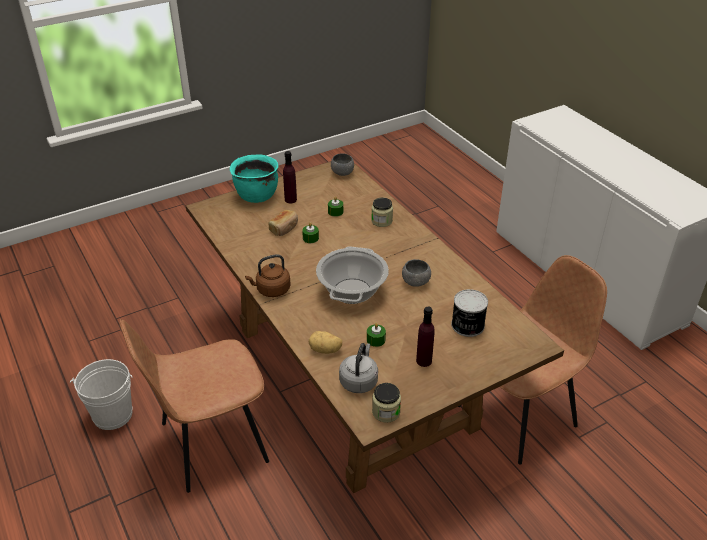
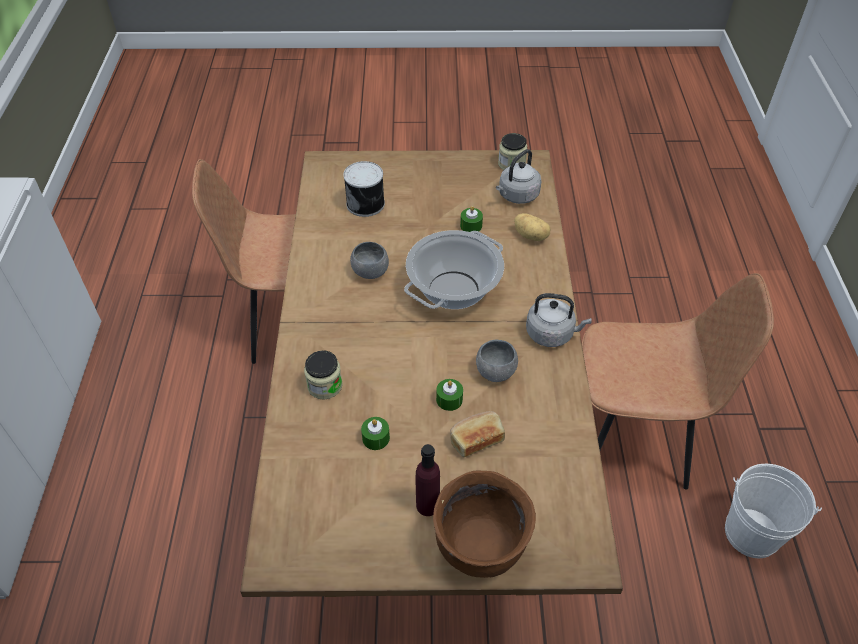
camera: 150 degrees left, 10 degrees up
(256, 195) = (481, 548): turquoise cooking pot -> brown cooking pot
(271, 290) = (552, 334): brown kettle -> grey kettle
(342, 173) = (290, 537): grey bowl -> grey bowl (495, 371)
(424, 361) = (441, 189): purple bottle -> none

